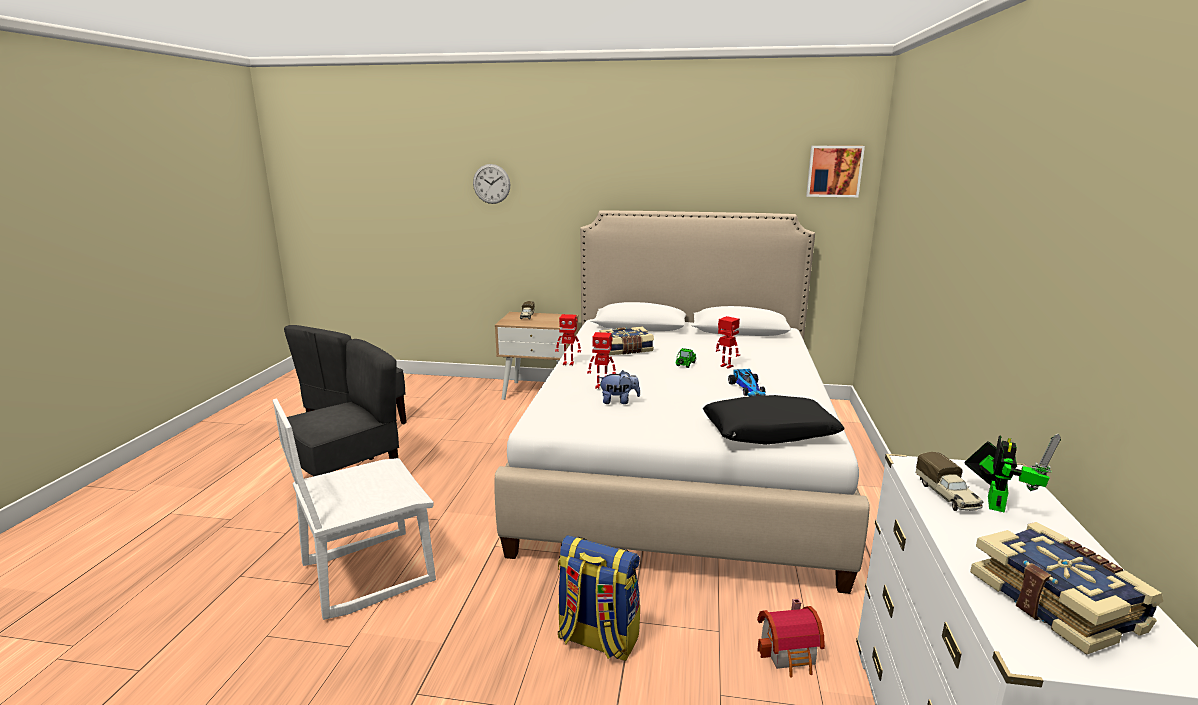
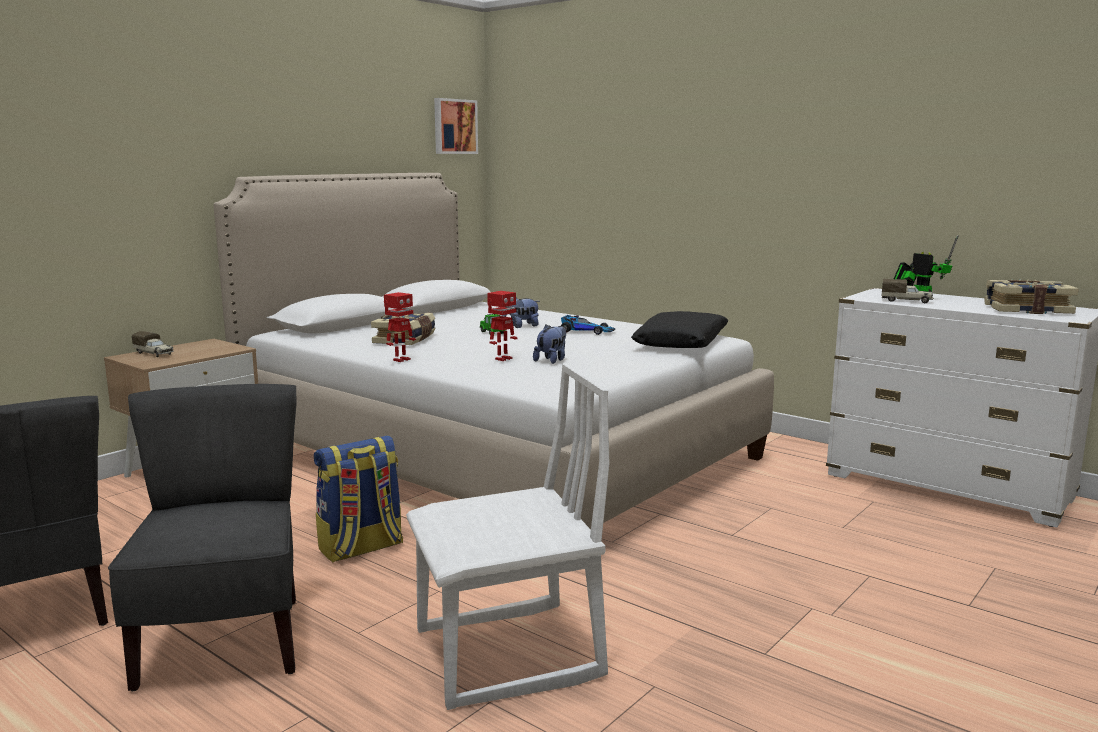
camera: 60 degrees left, 5 degrees down
(368, 572) = (508, 655): white chair -> white chair turned 105 degrees counterclockwise
(491, 184) = (48, 139): wall clock -> none
(597, 639) = (746, 553): backpack -> backpack (361, 548)
(726, 366) = (521, 326): toy robot -> plush toy
(790, 653) = (813, 494): toy house -> none

